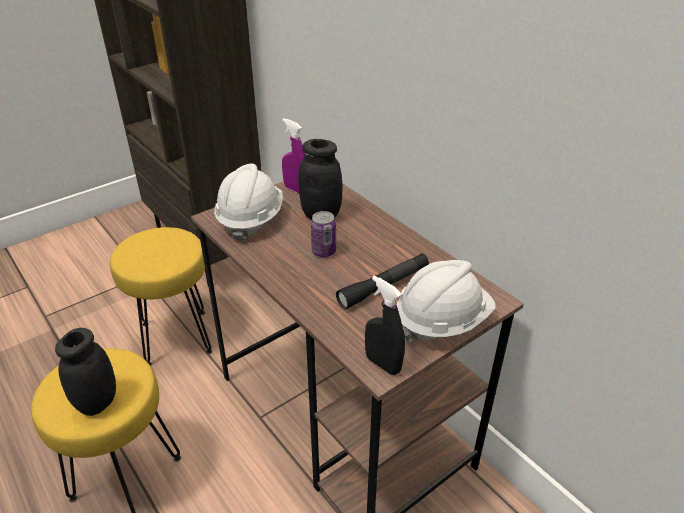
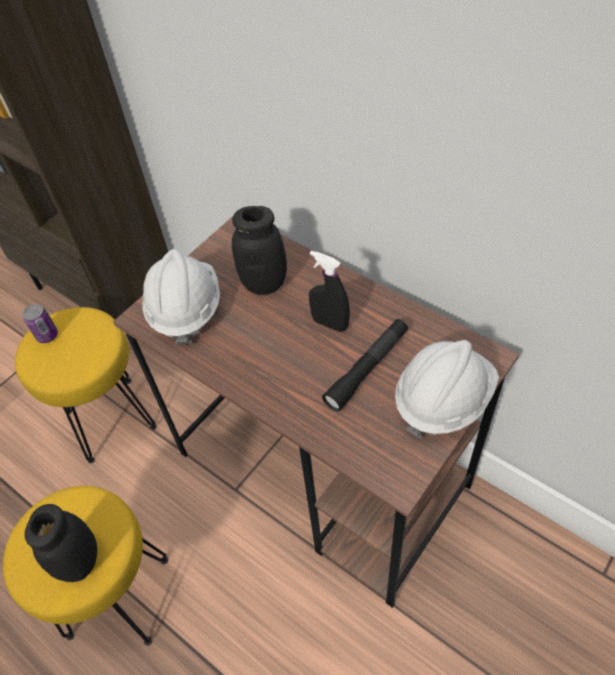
camera: 10 degrees left, 15 degrees up
(296, 189) = (222, 252): purple spray bottle -> none
(324, 251) = (285, 336): can -> can (47, 335)
(383, 364) = (399, 472): black spray bottle -> black spray bottle (330, 323)

